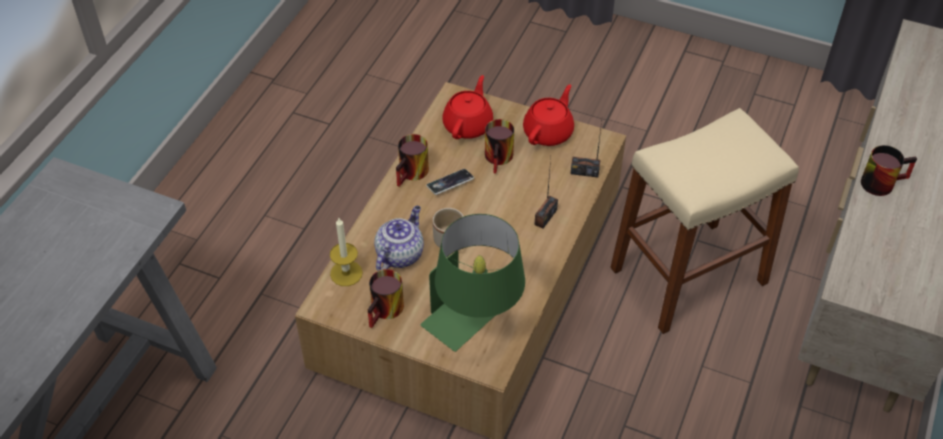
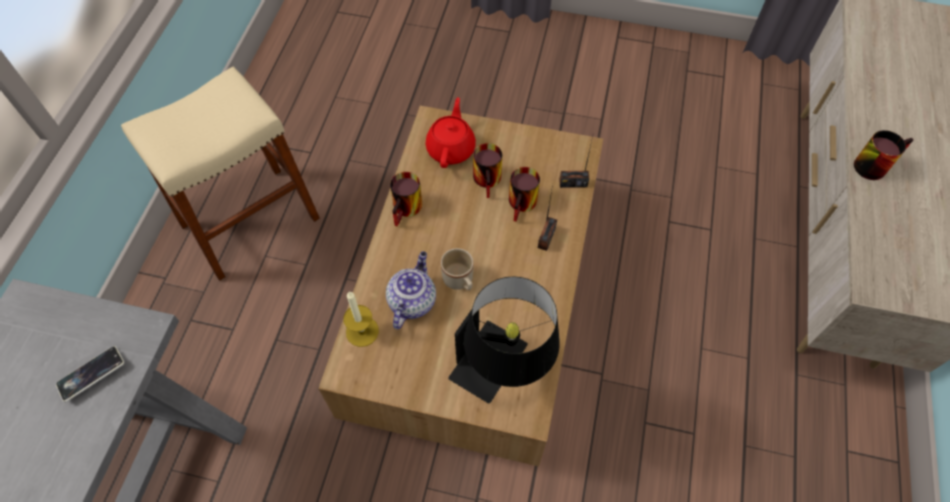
camera: 10 degrees left, 10 degrees up
(387, 311) = (412, 368): mug -> mug (524, 204)
(450, 184) = (446, 215): phone -> phone (92, 375)
(475, 324) = (503, 369): green table lamp -> black table lamp
(549, 132) = (530, 145): red teapot -> none
(688, 275) = (669, 258): beige stool -> beige stool (250, 221)

